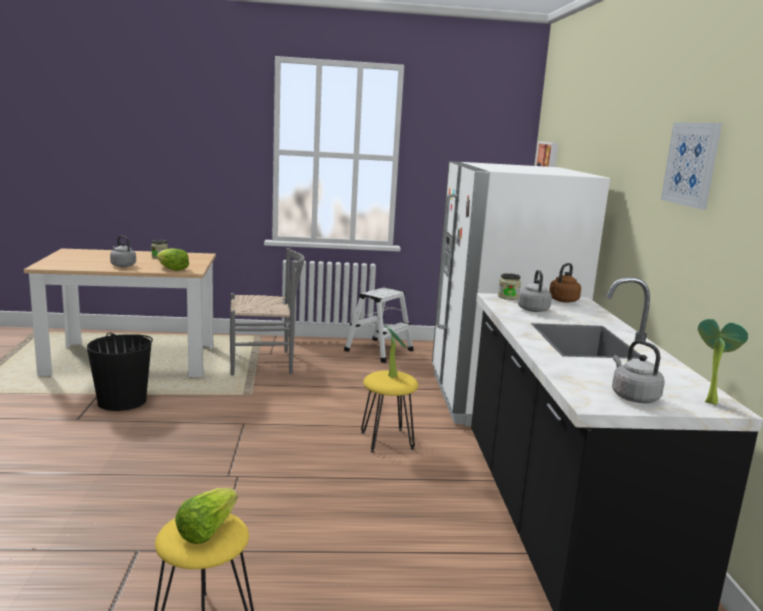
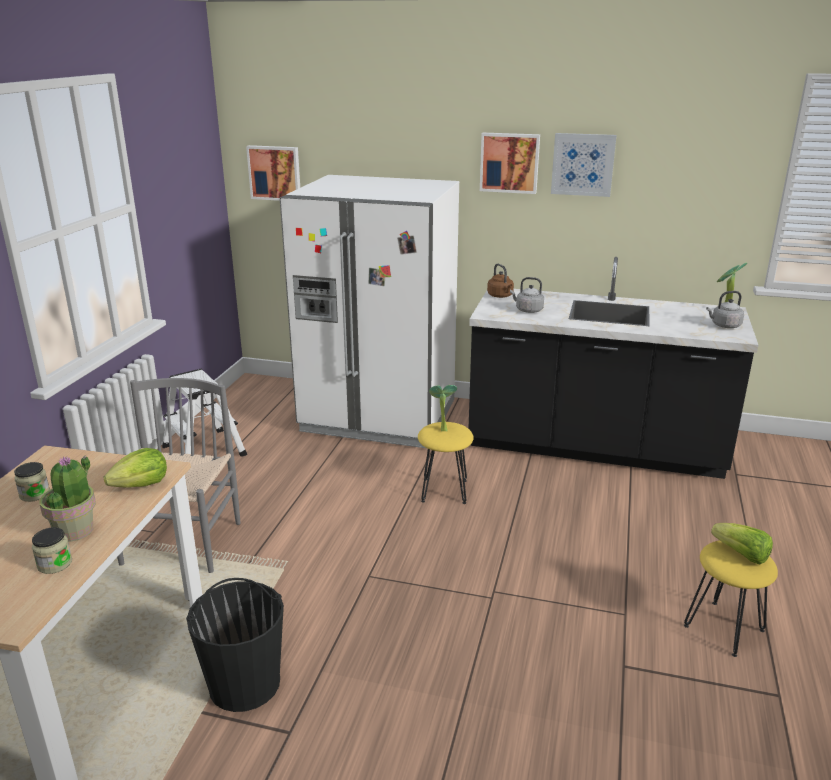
camera: 70 degrees left, 10 degrees up
(122, 265) = (75, 530): grey kettle -> potted plant
(508, 297) = (488, 310): jar -> jar (55, 564)
(646, 160) = (509, 162): none -> picture

